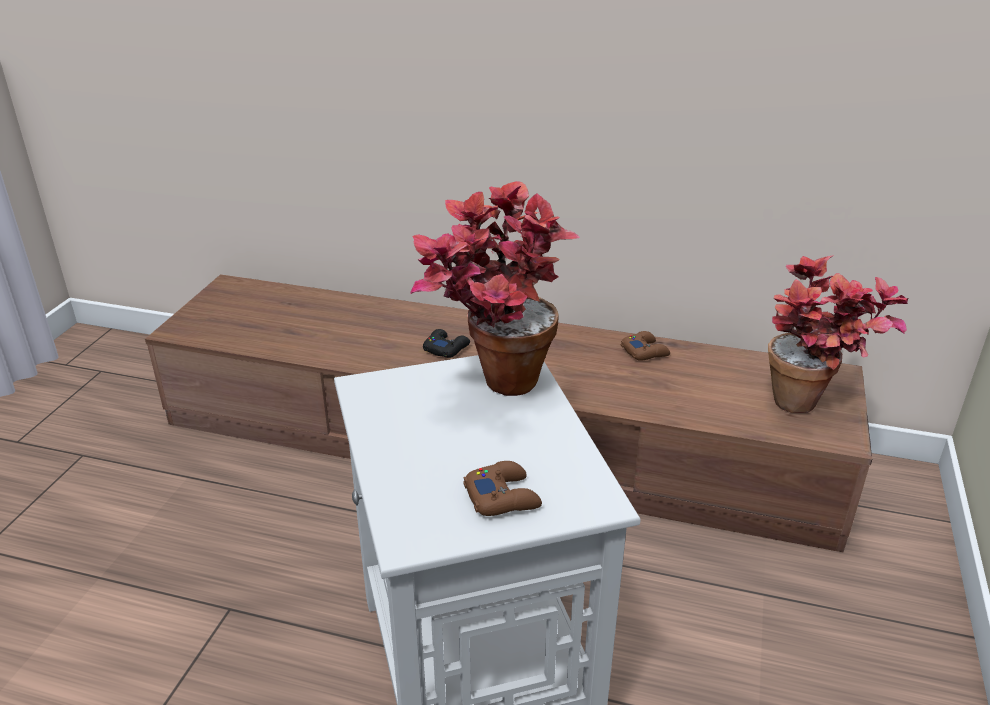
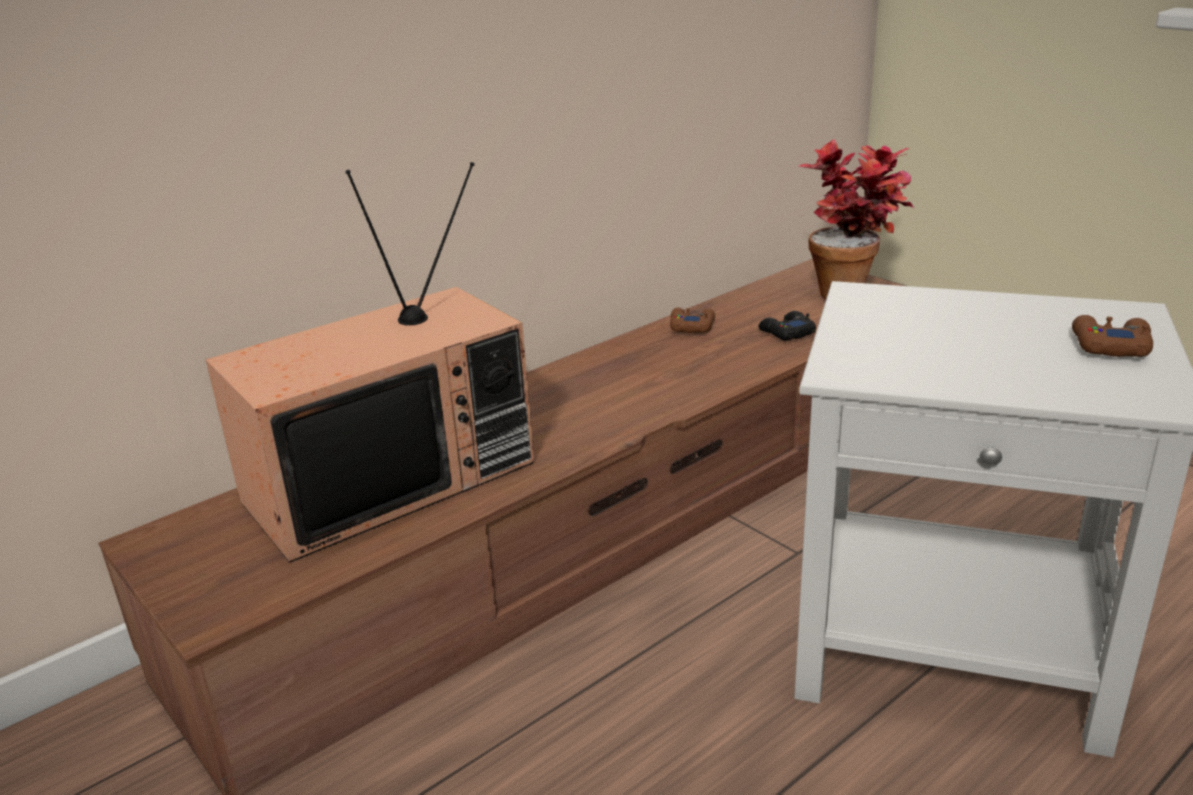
camera: 55 degrees left, 5 degrees down
(333, 323) = (391, 479): none -> television
(446, 348) = (554, 421): black game controller -> black game controller (786, 332)
(491, 386) = (898, 312): potted plant -> none

